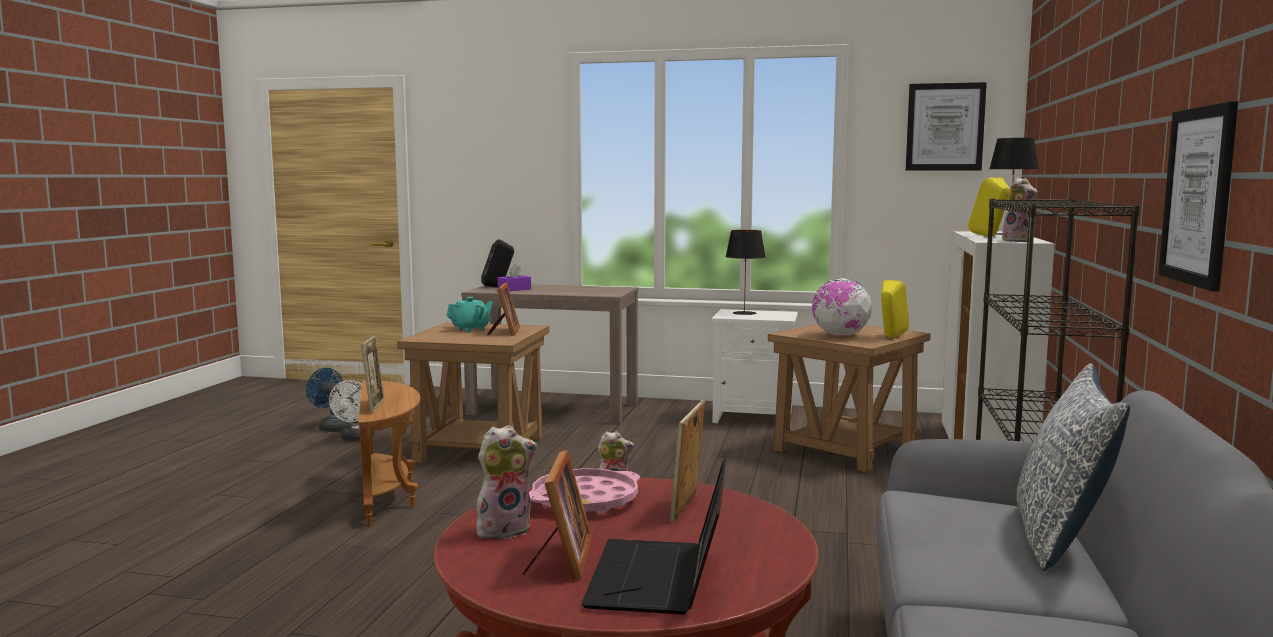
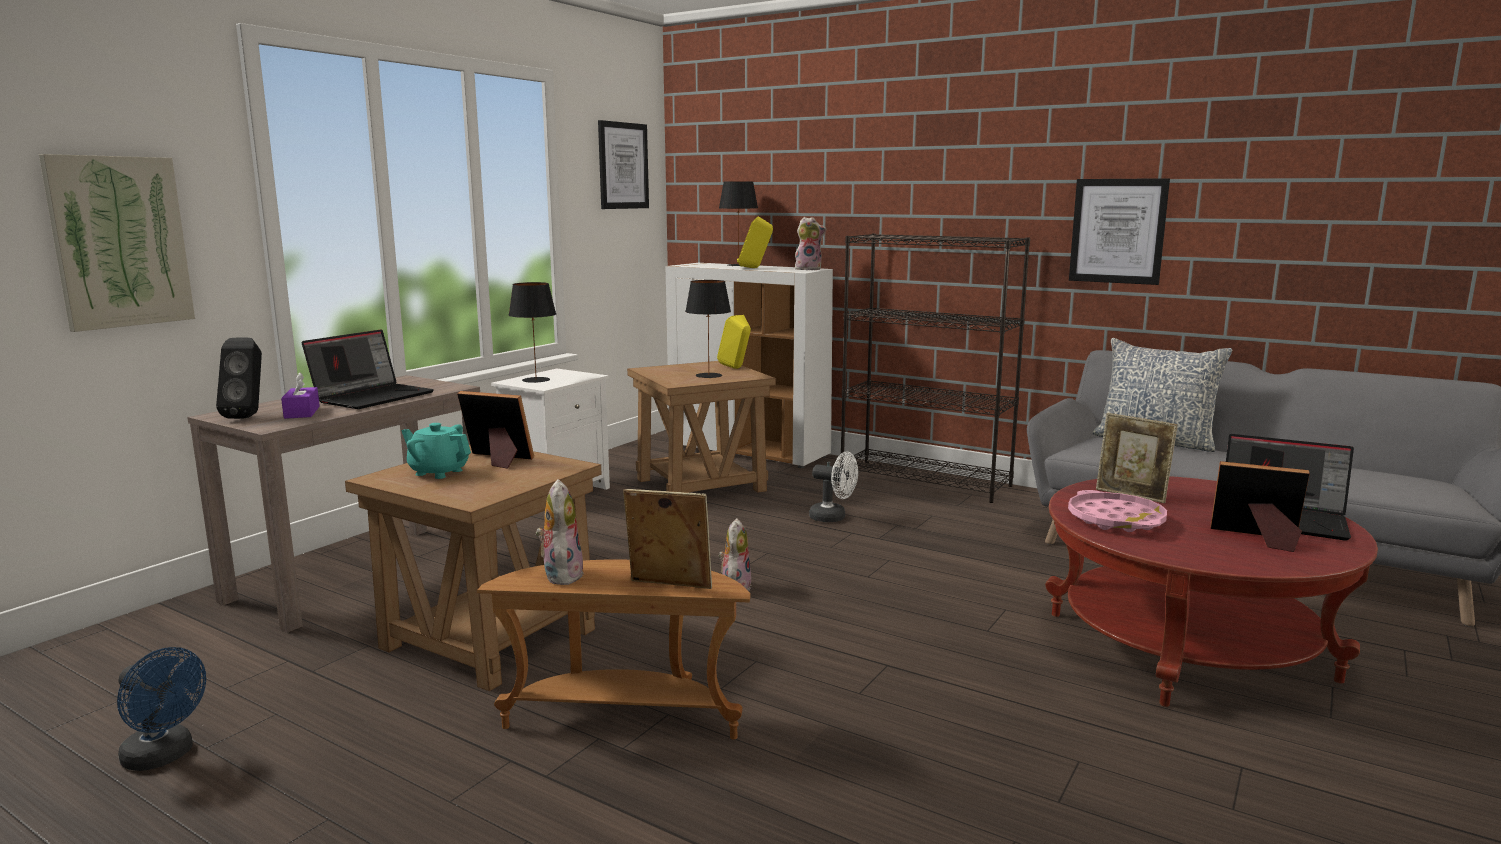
camera: 70 degrees left, 5 degrees up
(332, 427) = (164, 756): blue fan -> blue fan turned 120 degrees counterclockwise
(356, 439) = (287, 733): white fan -> white fan (833, 518)
(471, 329) = (438, 472): turquoise teapot -> turquoise teapot turned 45 degrees counterclockwise
(491, 183) = (119, 242): none -> picture
(504, 529) = (1193, 549): plush toy -> plush toy (561, 575)
(565, 290) = (373, 397): none -> laptop
(840, 335) = (709, 375): globe -> black table lamp

